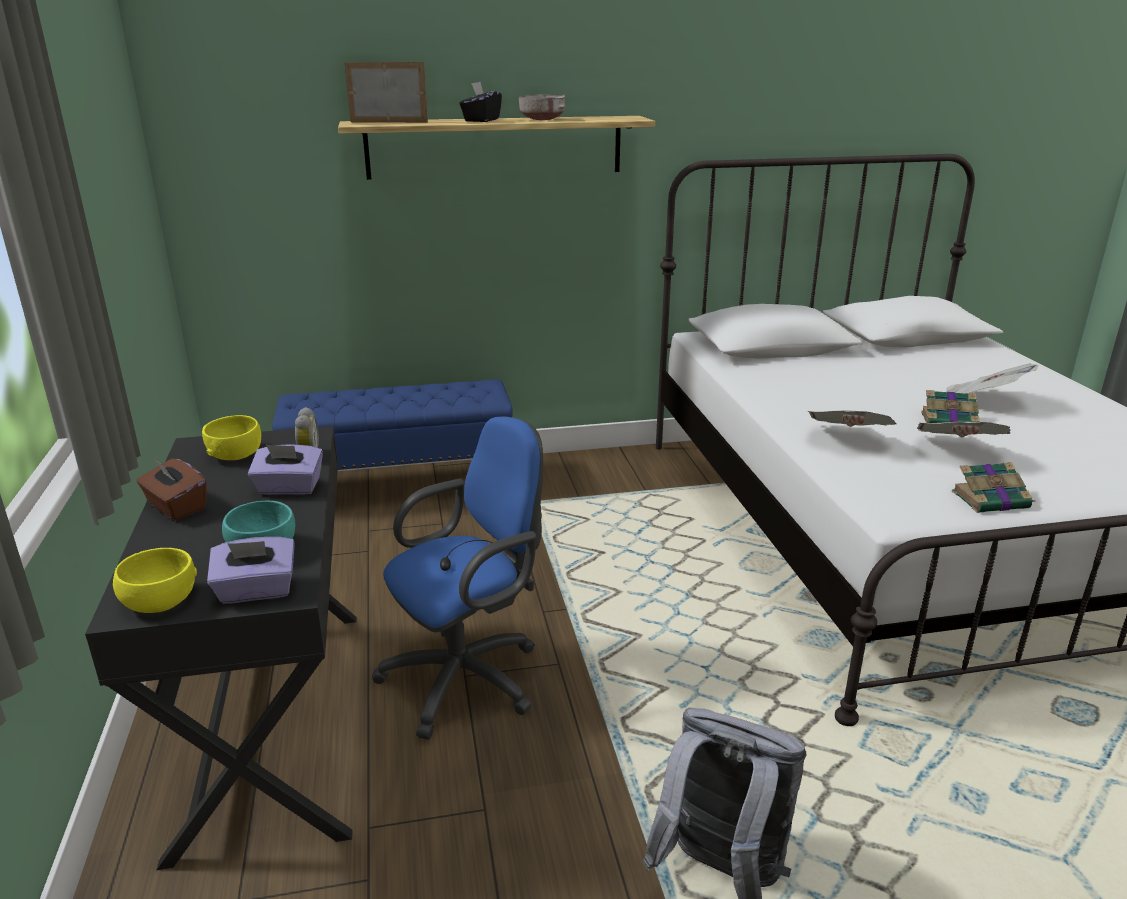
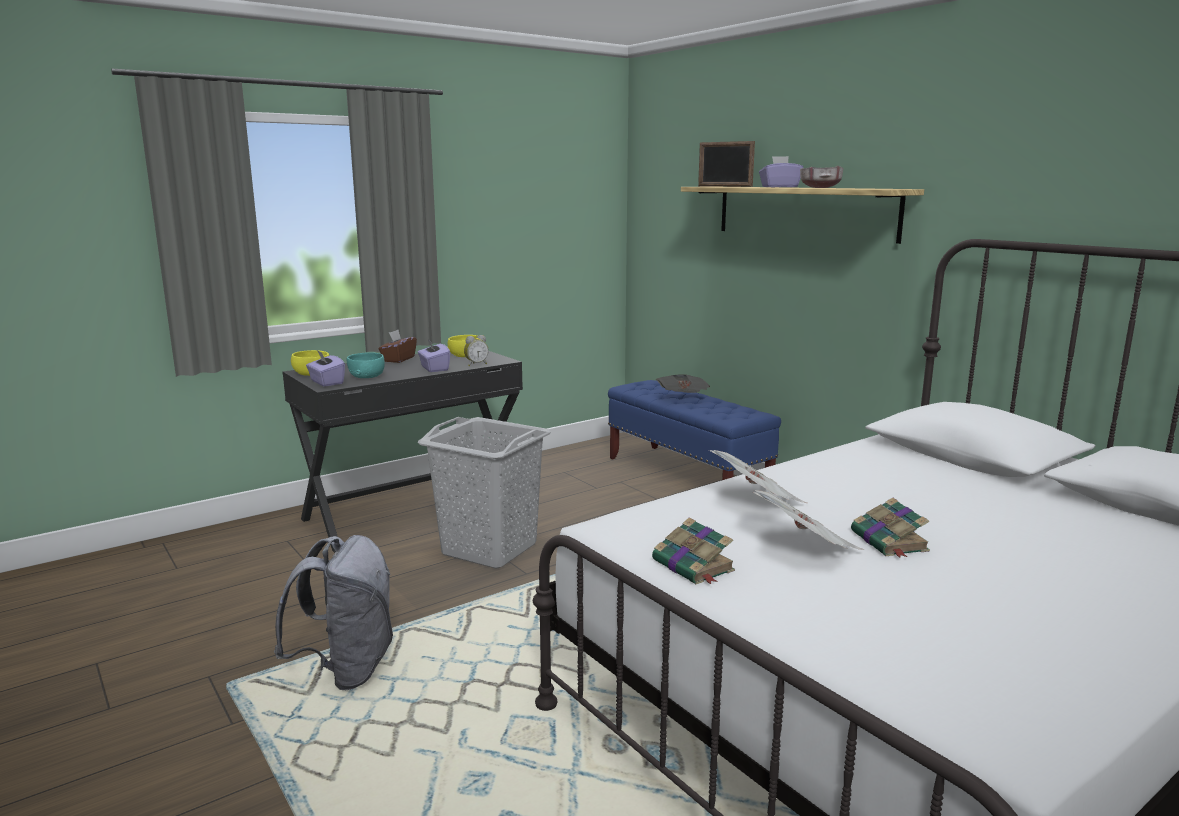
camera: 65 degrees right, 10 degrees down
(389, 122) = (724, 186): picture frame -> picture frame turned 150 degrees clockwise
(470, 677) = (489, 549): blue office chair -> grey laundry basket
(481, 120) = (779, 187): black tissue box -> purple tissue box
(982, 400) = (1001, 558): newspaper -> newspaper (683, 398)

